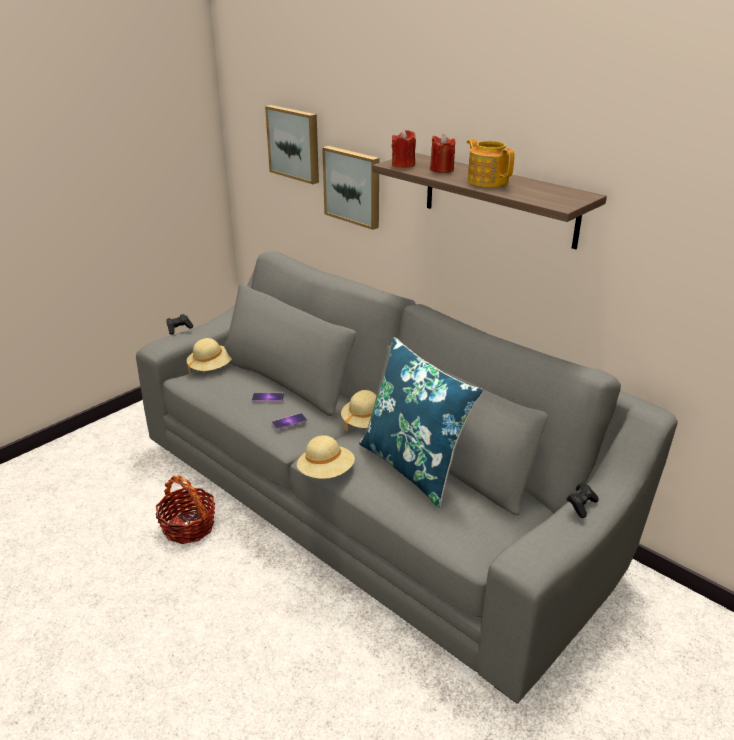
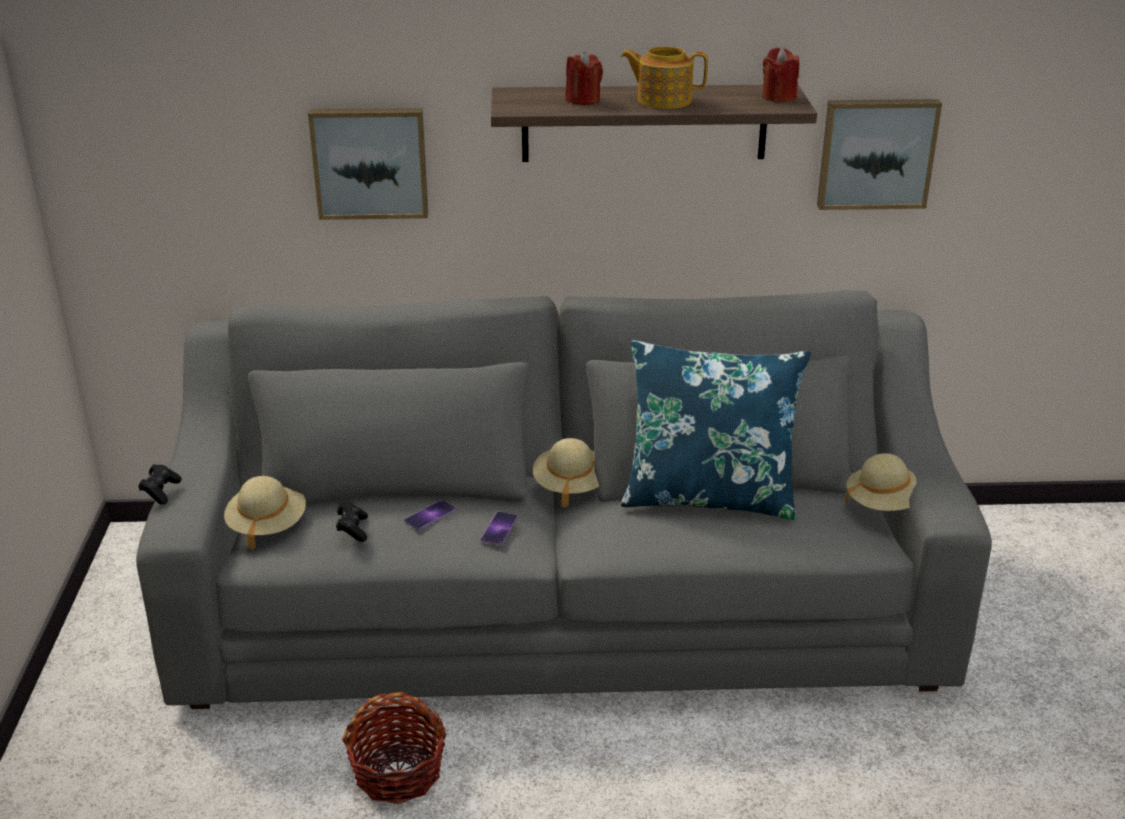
camera: 45 degrees left, 0 degrees up
(295, 143) = (228, 119): picture -> picture (876, 153)
(326, 472) = (625, 558): beige hat -> beige hat (884, 504)
(403, 165) = (528, 106): red candle -> red candle (778, 97)
(581, 505) = (912, 443): black game controller -> black game controller (352, 530)

